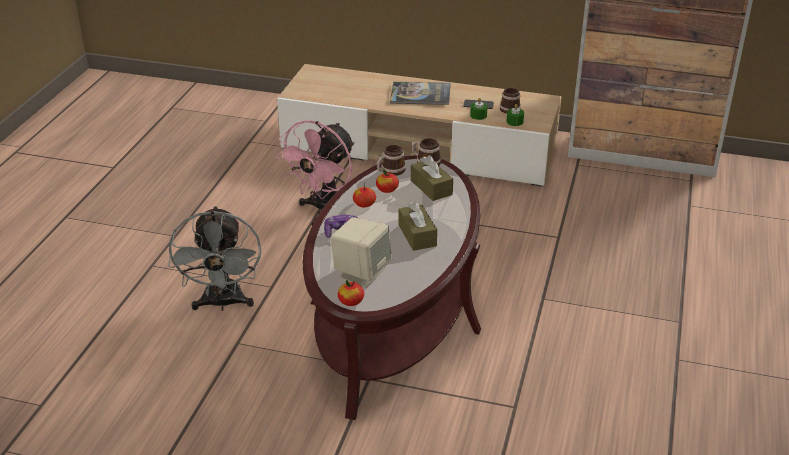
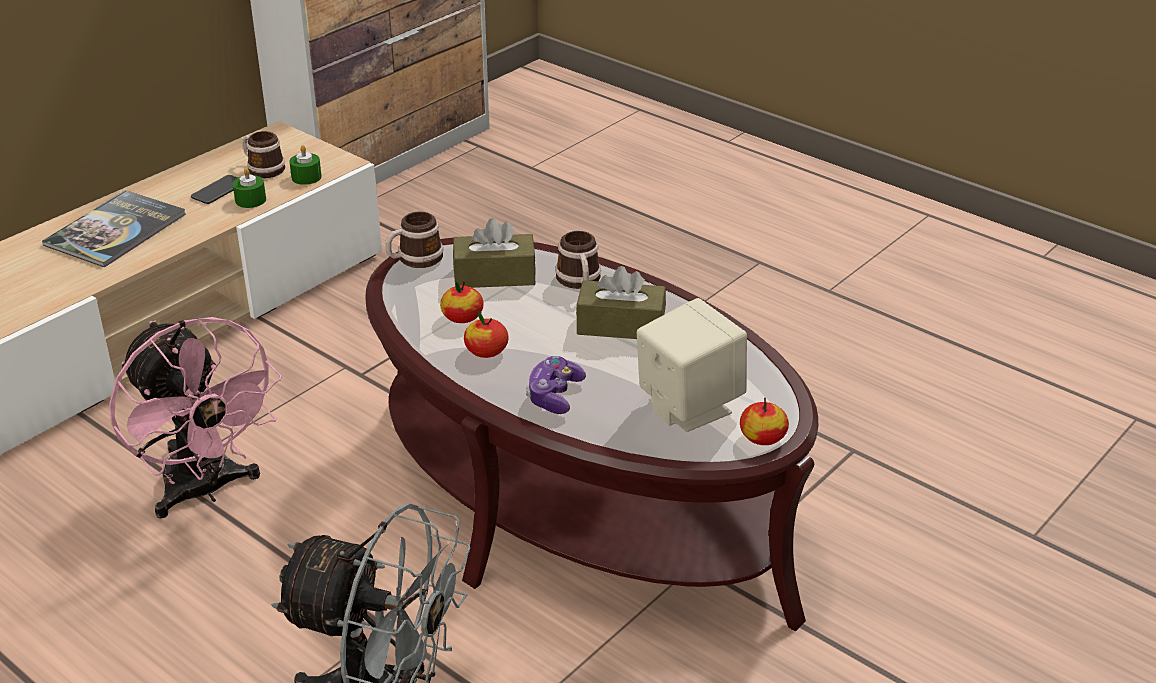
camera: 65 degrees left, 0 degrees up
(390, 171) = (409, 299): mug -> mug (579, 281)

